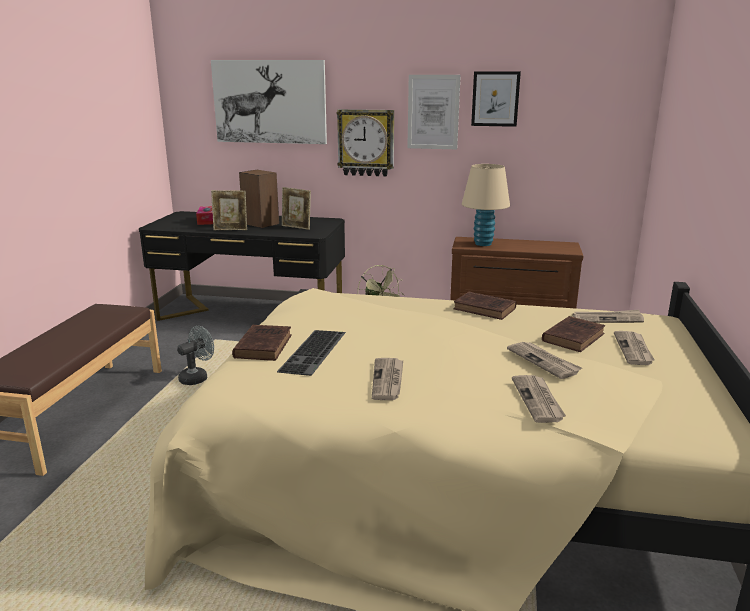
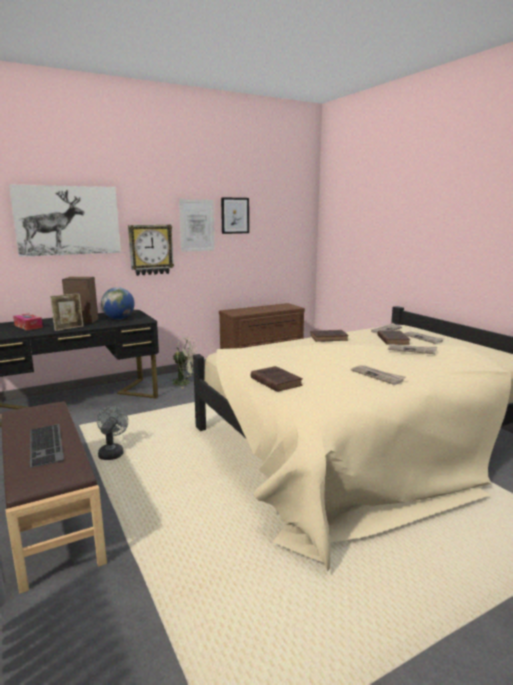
camera: 40 degrees left, 5 degrees down
(296, 227) = (119, 319): picture frame -> globe
(315, 352) = (311, 376): keyboard -> keyboard (47, 444)
(483, 244) = (244, 311): beige table lamp -> none
(538, 400) = (448, 364): newspaper -> none

